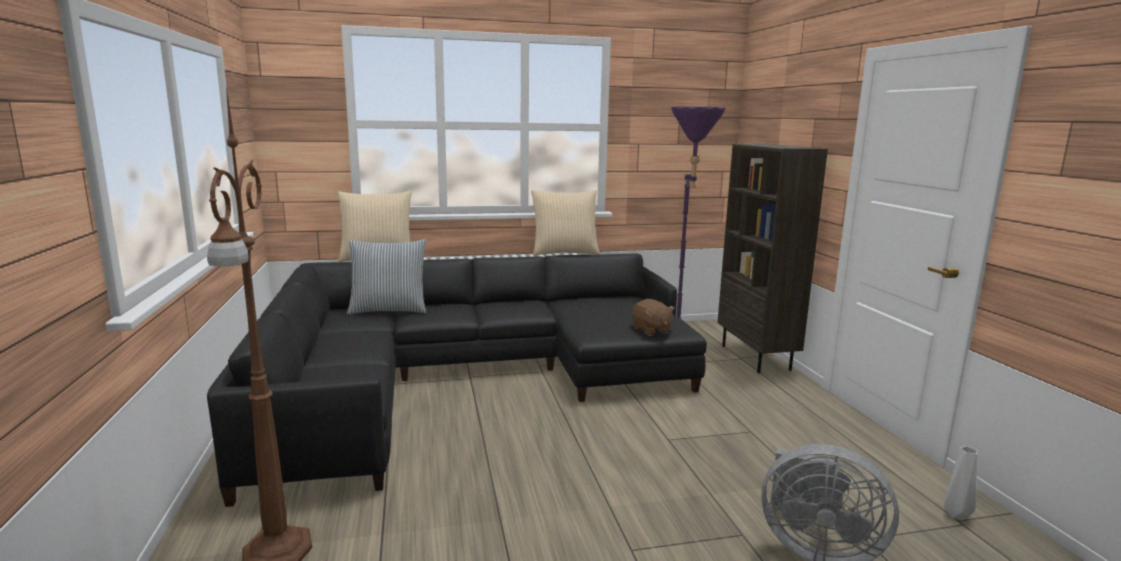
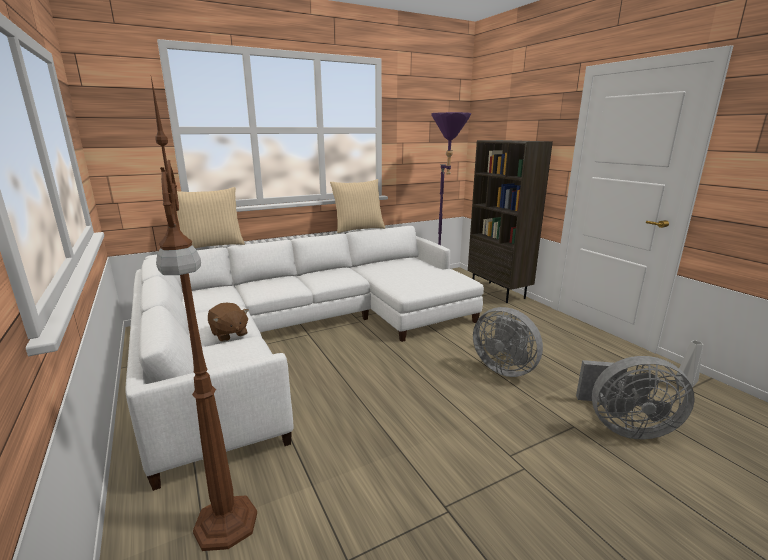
camera: 15 degrees left, 5 degrees up
(389, 310) = (233, 288): pillow -> none
(466, 378) = (306, 335): black sofa -> white sofa
(651, 330) = (444, 282): brown plush toy -> brown plush toy (229, 334)
(696, 452) = (504, 368): none -> grey fan

